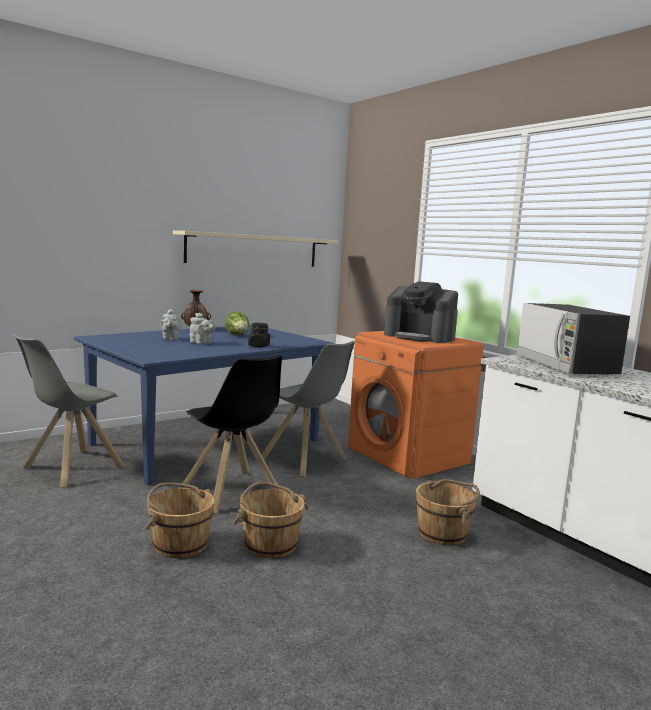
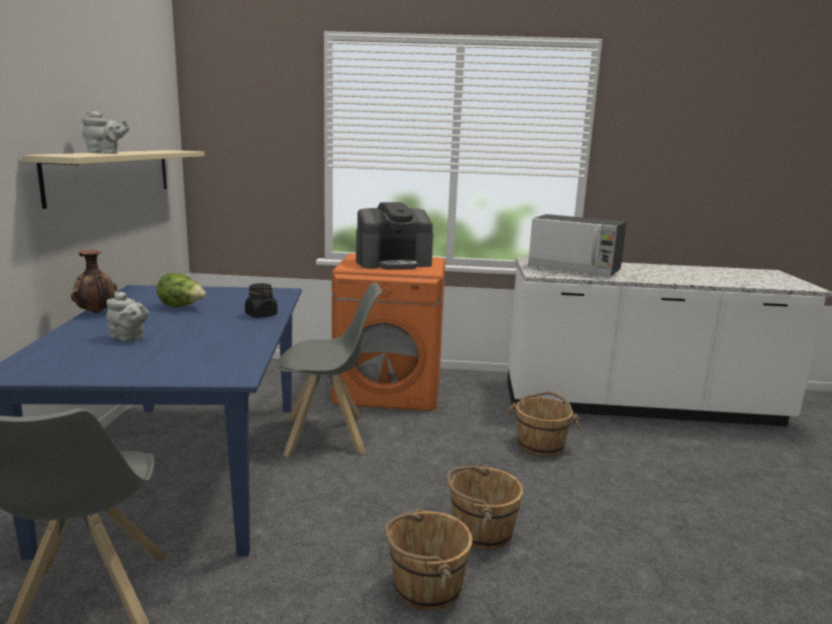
camera: 50 degrees left, 5 degrees up
(201, 343) = (191, 331): grey teapot -> grey teapot (105, 153)
(232, 492) = (345, 506): black chair -> none

